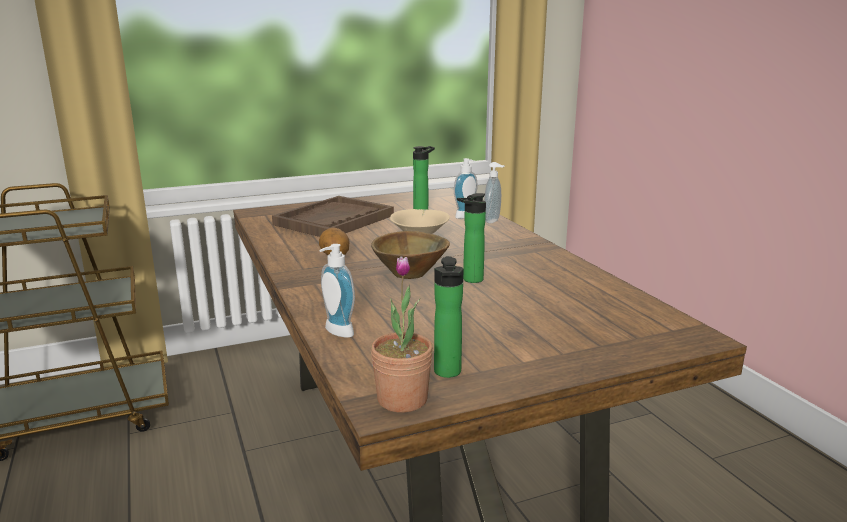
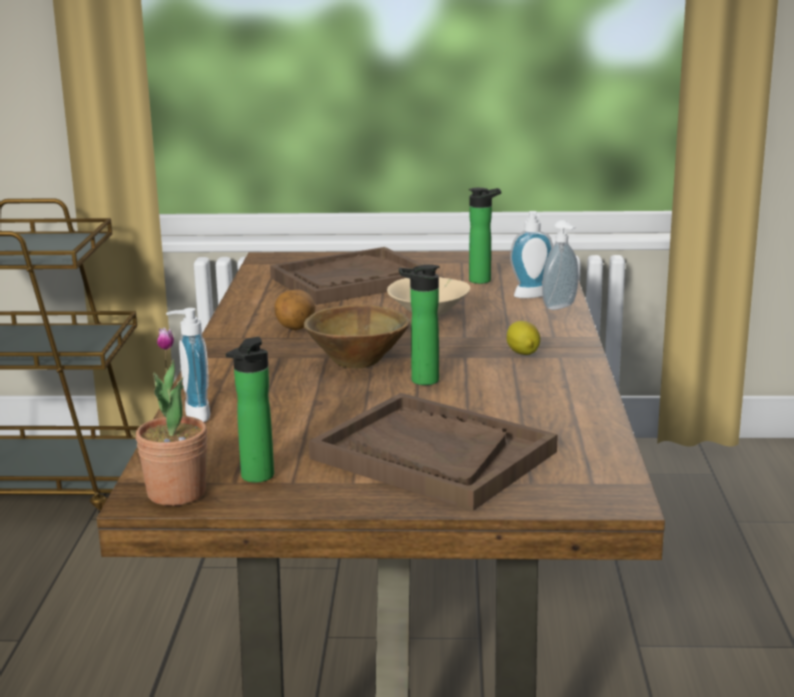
camera: 25 degrees right, 0 degrees up
(510, 252) = (522, 353): none -> lemon
(549, 330) = (432, 455): none -> brown tray

